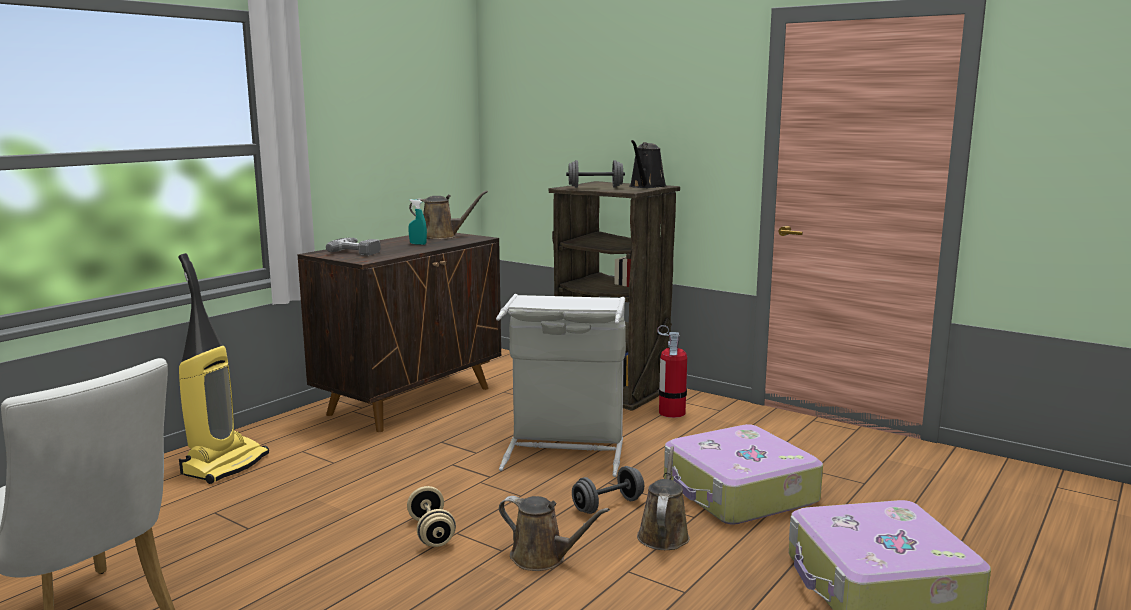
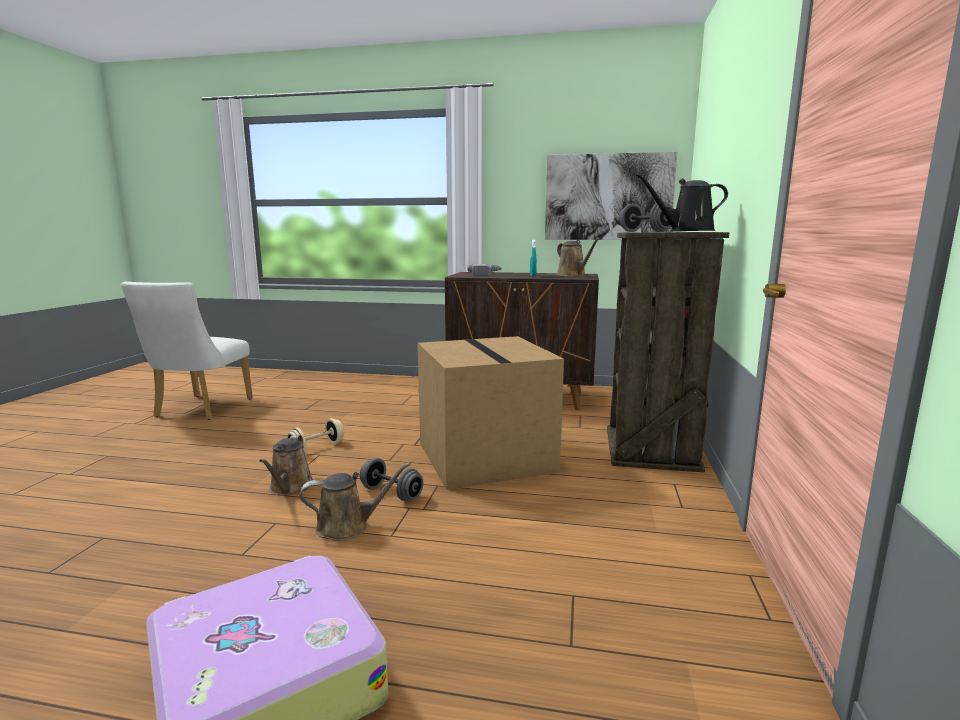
camera: 65 degrees right, 0 degrees up
(225, 465) = (380, 386): vacuum cleaner -> none
(418, 138) = (608, 197): none -> picture
(565, 450) = (487, 457): grey laundry basket -> cardboard box
(671, 412) = (635, 483): fire extinguisher -> none
(738, 492) = (464, 551): suitcase -> none

